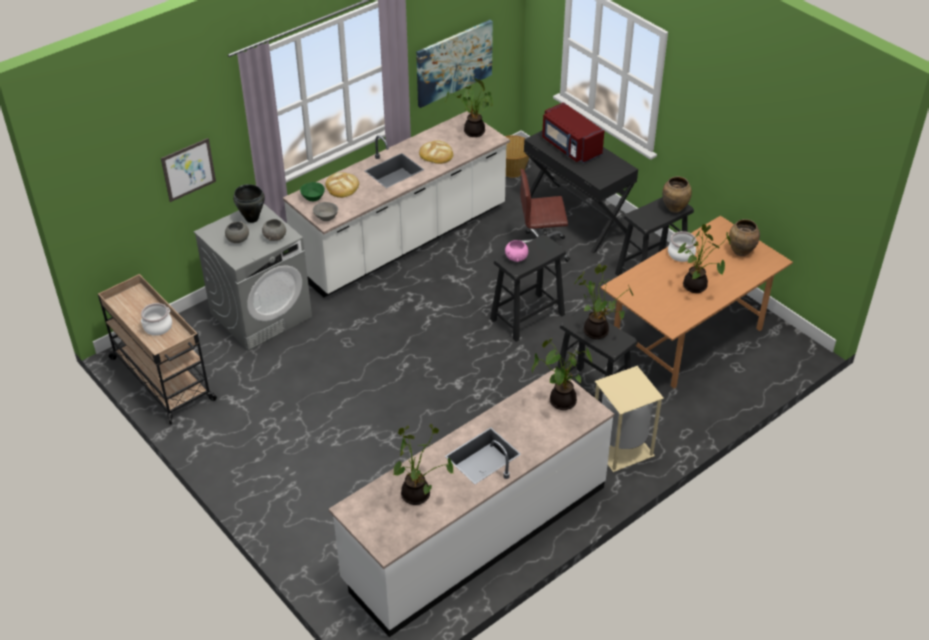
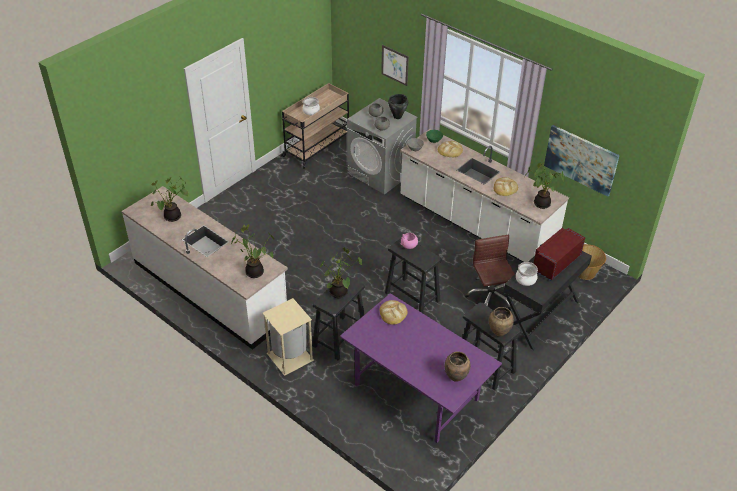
camera: 80 degrees right, 0 degrees up
(637, 288) = (393, 313): none -> bread
(681, 254) = (441, 338): cooking pot -> cooking pot (525, 279)
(687, 336) = (415, 392): brown dining table -> purple dining table
(696, 287) = (402, 348): potted plant -> none

